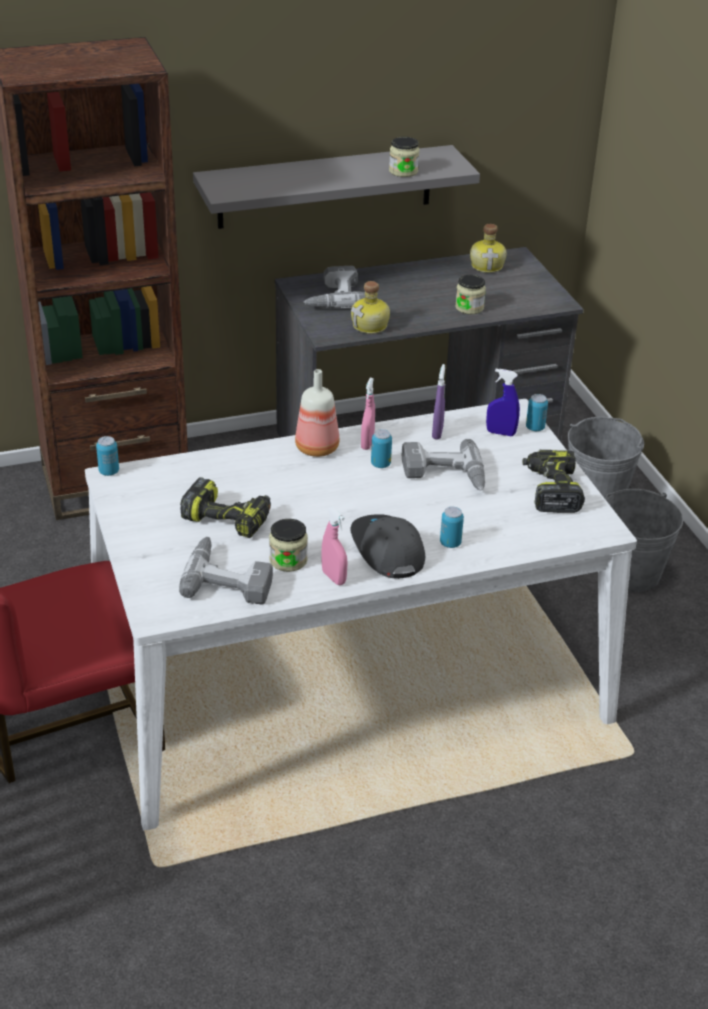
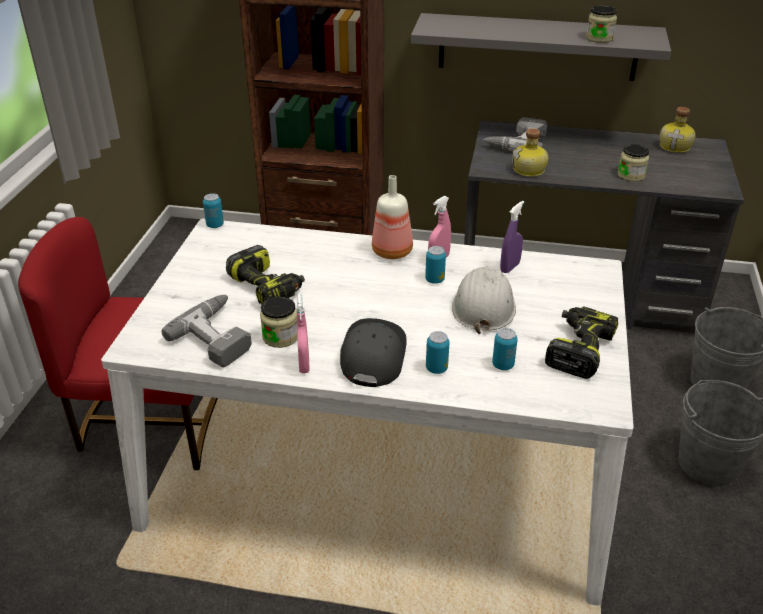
camera: 30 degrees right, 0 degrees up
(444, 476) = (483, 306): power drill -> white hard hat
(500, 433) = (570, 284): blue spray bottle -> none
(535, 428) = (608, 288): can -> can (503, 365)

